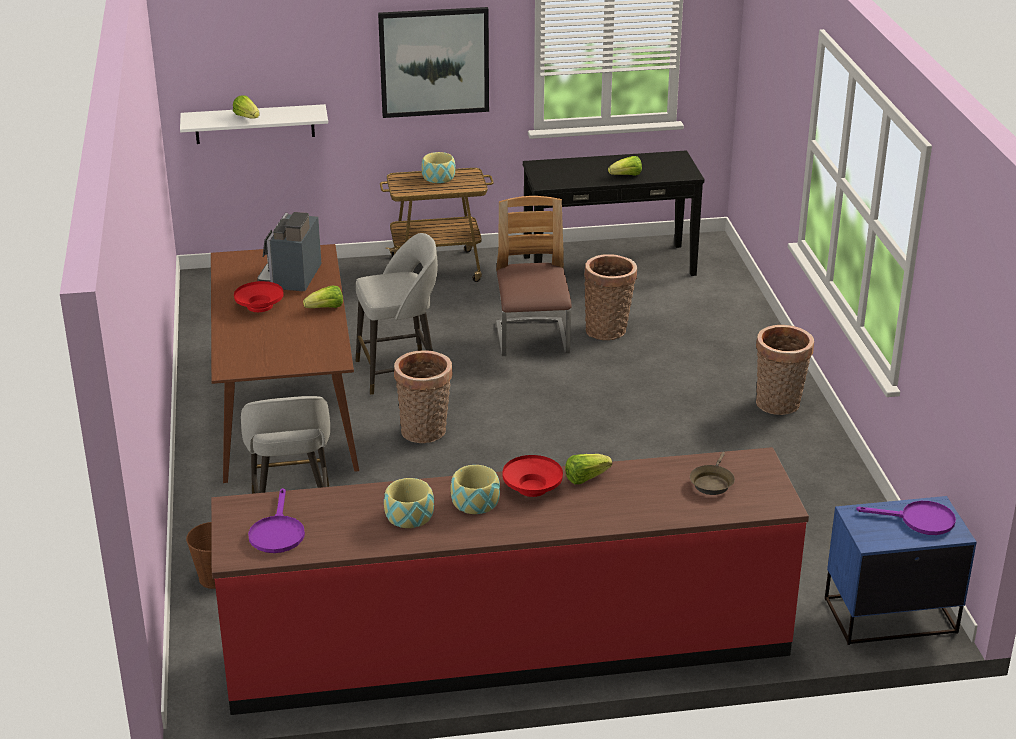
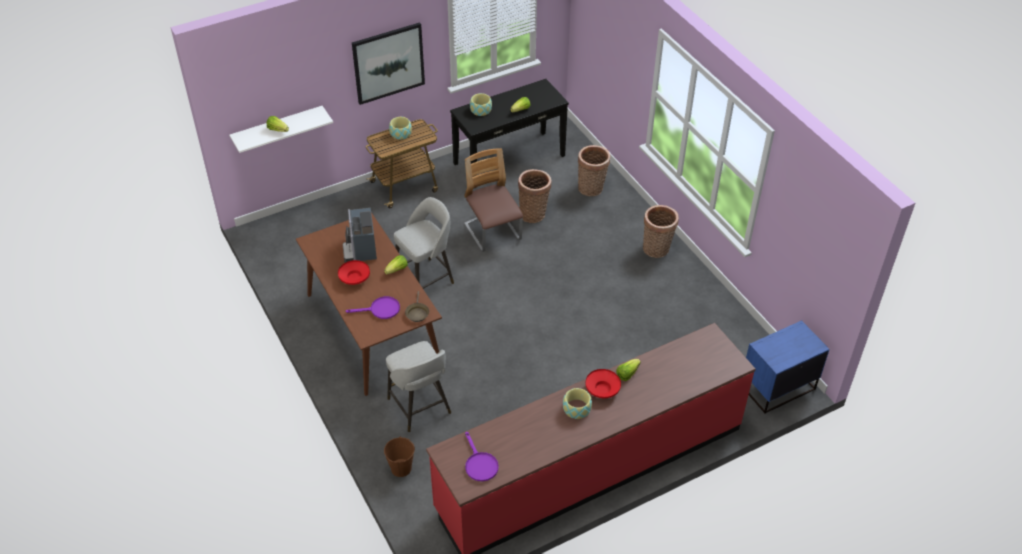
camera: 20 degrees left, 15 degrees up
(409, 515) = (546, 430): bowl -> bowl (480, 110)
(425, 433) = (466, 324): basket -> basket (592, 189)
(712, 482) = (695, 358): brown frying pan -> brown frying pan (417, 313)
(919, 520) = (795, 342): purple frying pan -> purple frying pan (380, 310)

